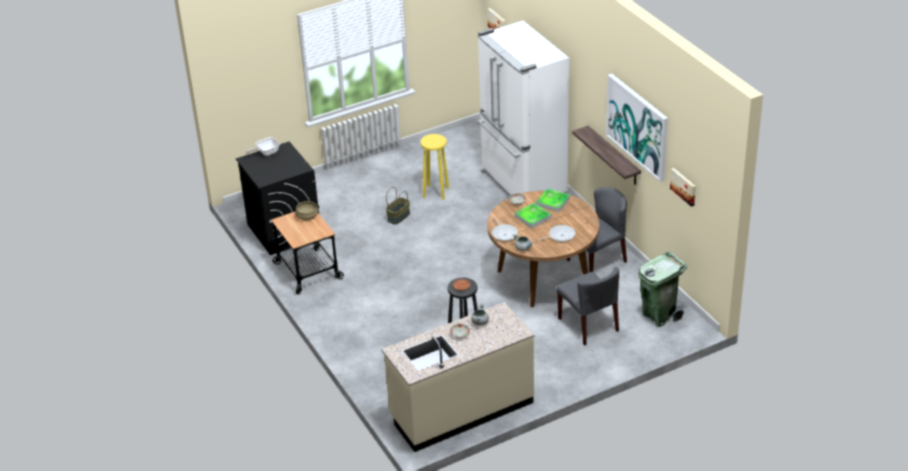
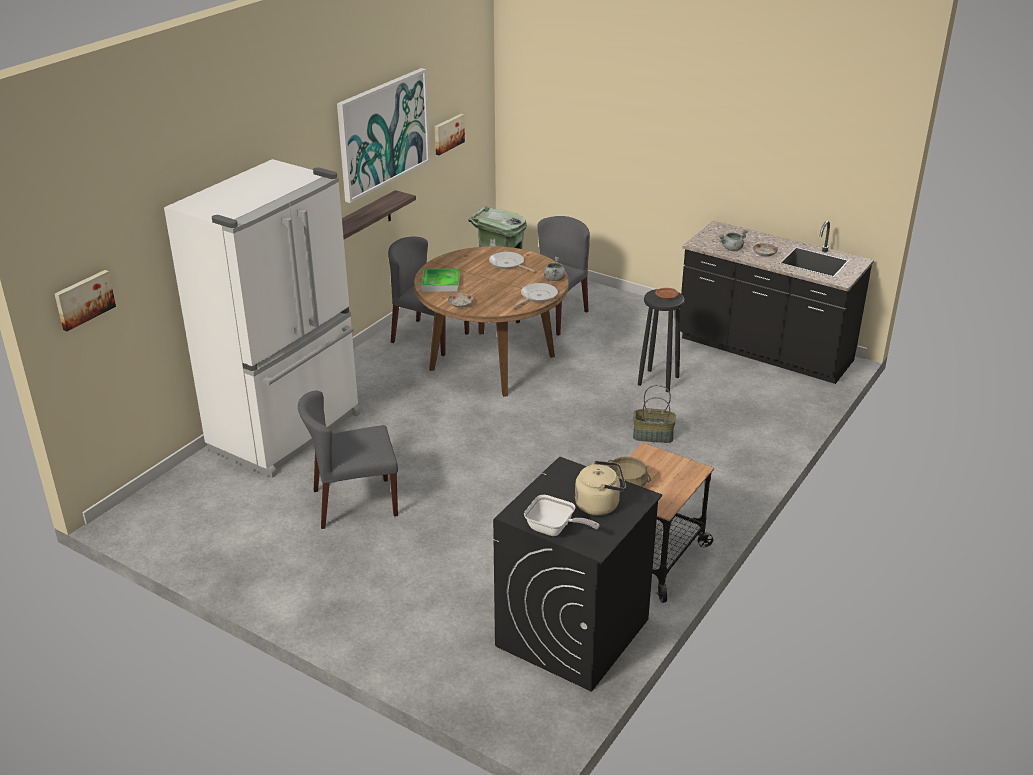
camera: 120 degrees left, 5 degrees down
(269, 169) = (600, 504): none -> beige kettle
(398, 217) = (444, 518): basket -> basket (652, 436)
(436, 192) = (354, 503): yellow stool -> grey chair
(461, 410) = (763, 352): beige counter -> black counter
(533, 217) = (485, 287): tray -> none

